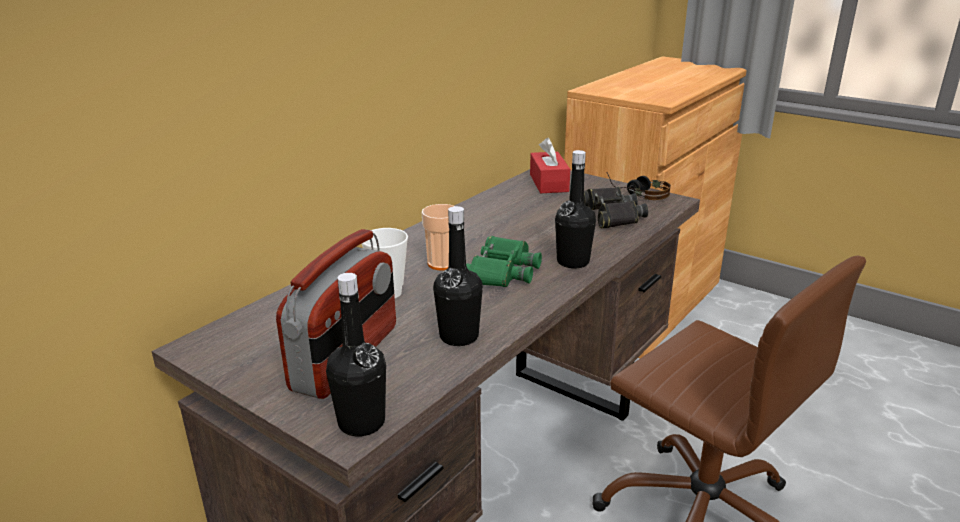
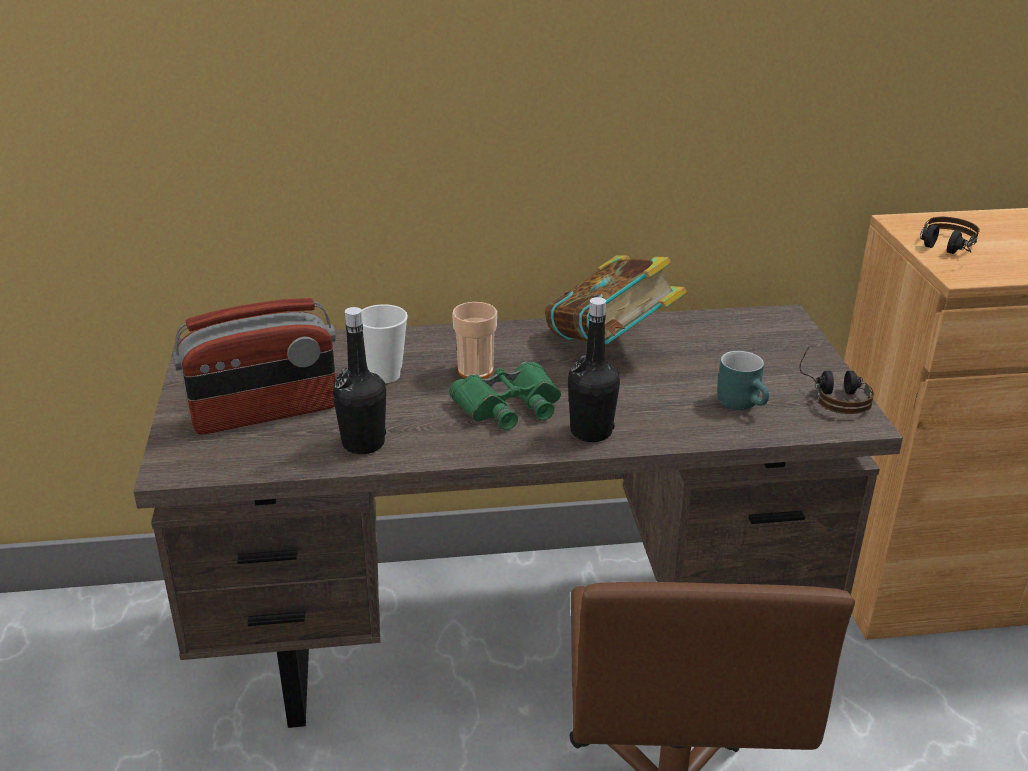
camera: 45 degrees right, 5 degrees up
(361, 422) = (191, 466): black bottle -> none
(492, 218) = (610, 346): none -> book
(549, 183) = (754, 333): red tissue box -> none
(612, 215) = (744, 403): black binoculars -> turquoise mug
(633, 94) = (945, 250): none -> headphones

